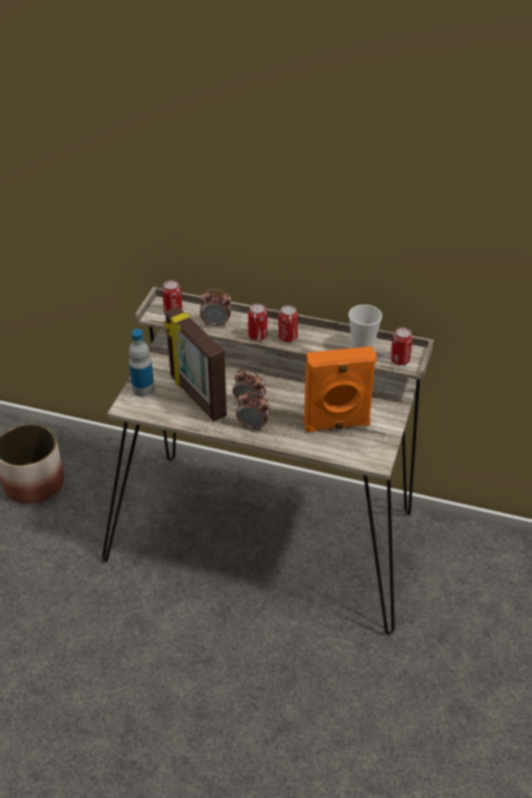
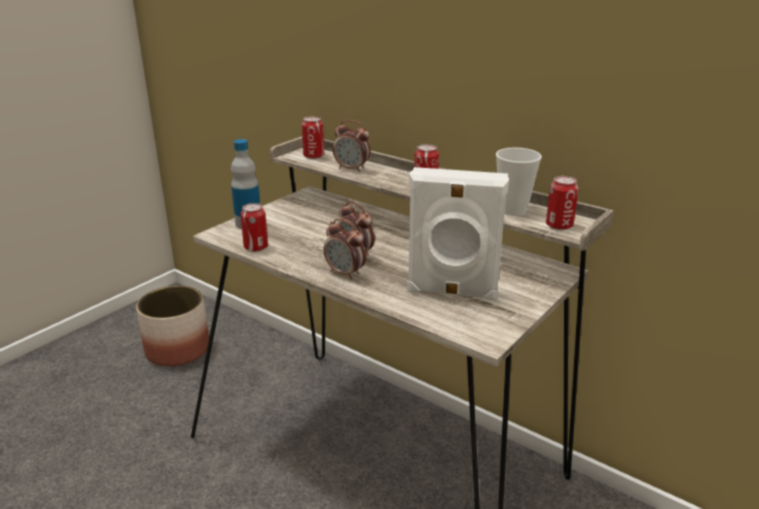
camera: 20 degrees right, 15 degrees down
(196, 397) = (300, 239): picture frame -> none
(257, 336) = (391, 183): can -> can (256, 247)
(337, 425) = (452, 292): orange speaker -> white speaker

